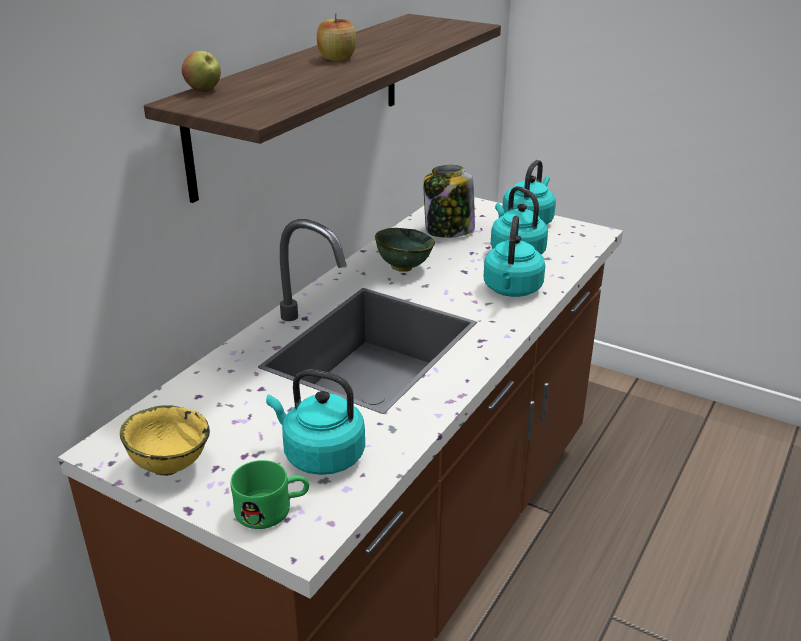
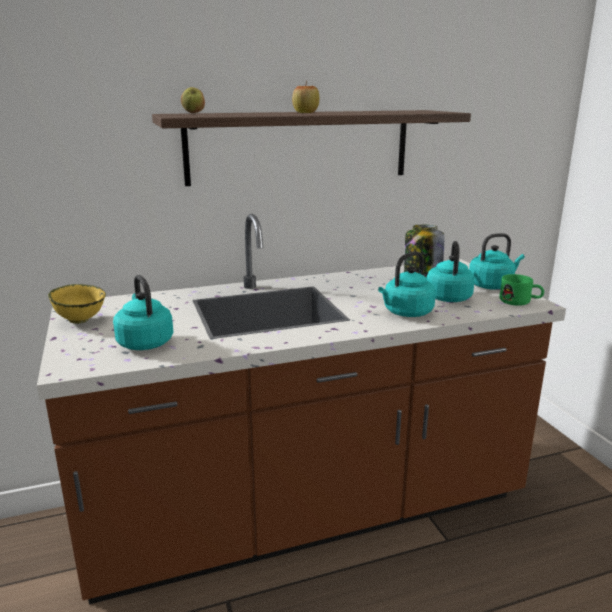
camera: 40 degrees right, 10 degrees down
(273, 509) = (81, 352): green mug -> green mug (520, 302)
(403, 267) = (356, 284): green bowl -> none

